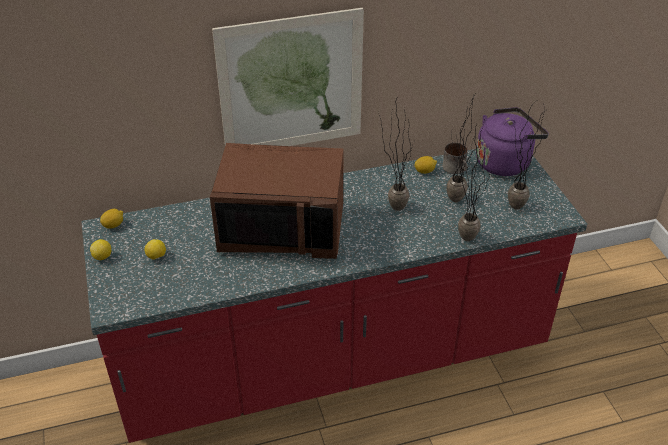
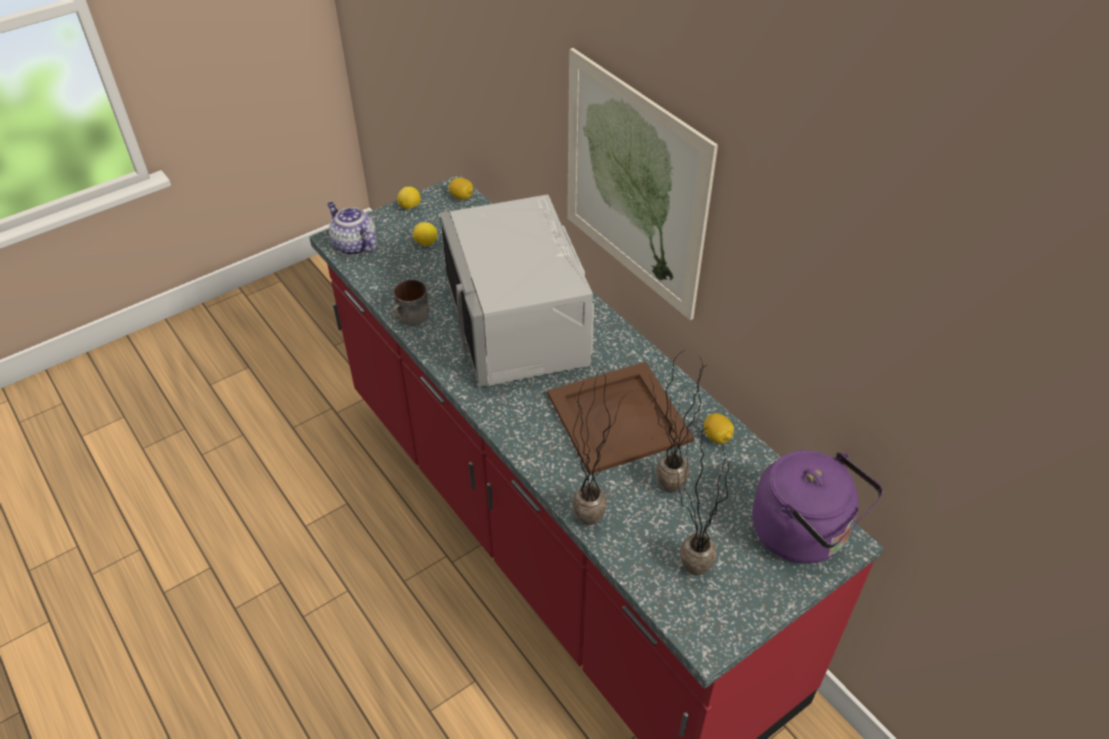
camera: 70 degrees right, 5 degrees up
(126, 300) = (353, 245): none -> teapot
(283, 228) = (519, 325): brown microwave -> grey microwave
(392, 205) = (618, 418): potted plant -> brown tray
(456, 168) = (747, 473): mug -> mug (410, 317)

